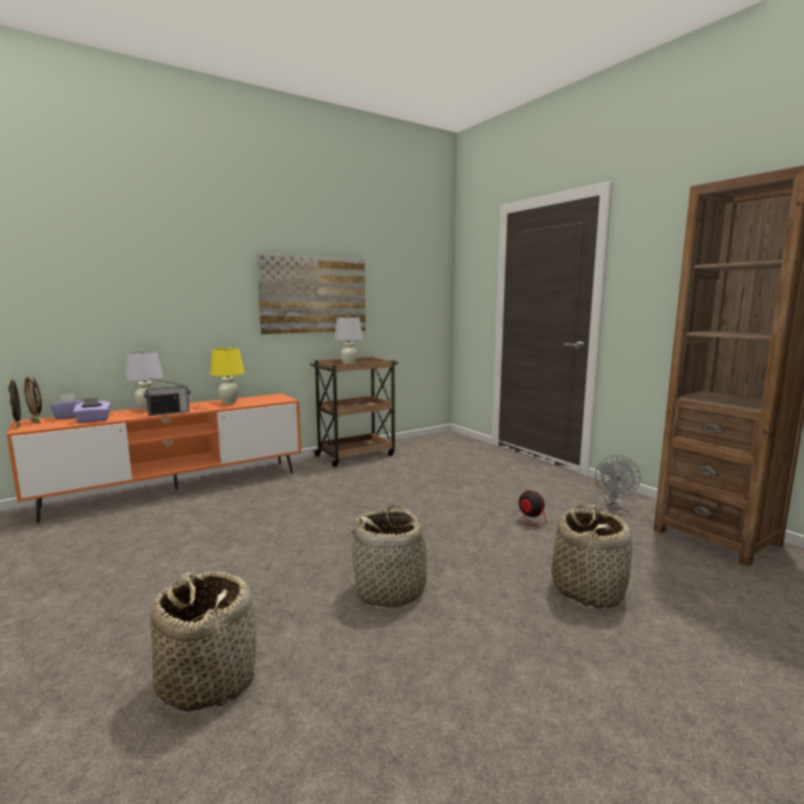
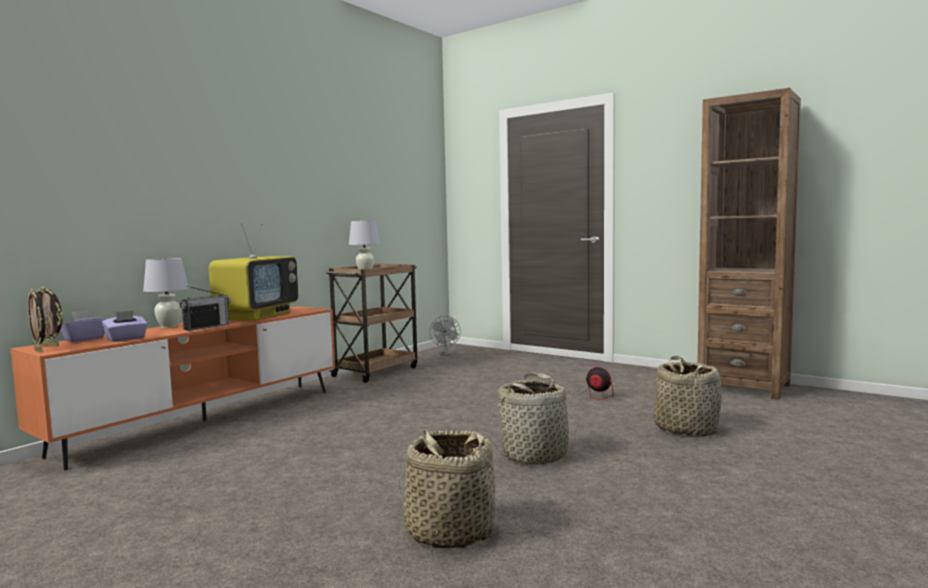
camera: 20 degrees left, 5 degrees down
(229, 403) = (257, 316): yellow table lamp -> television
(314, 295) = (325, 196): picture -> none
(614, 506) = (653, 378): grey fan -> grey fan (445, 354)

